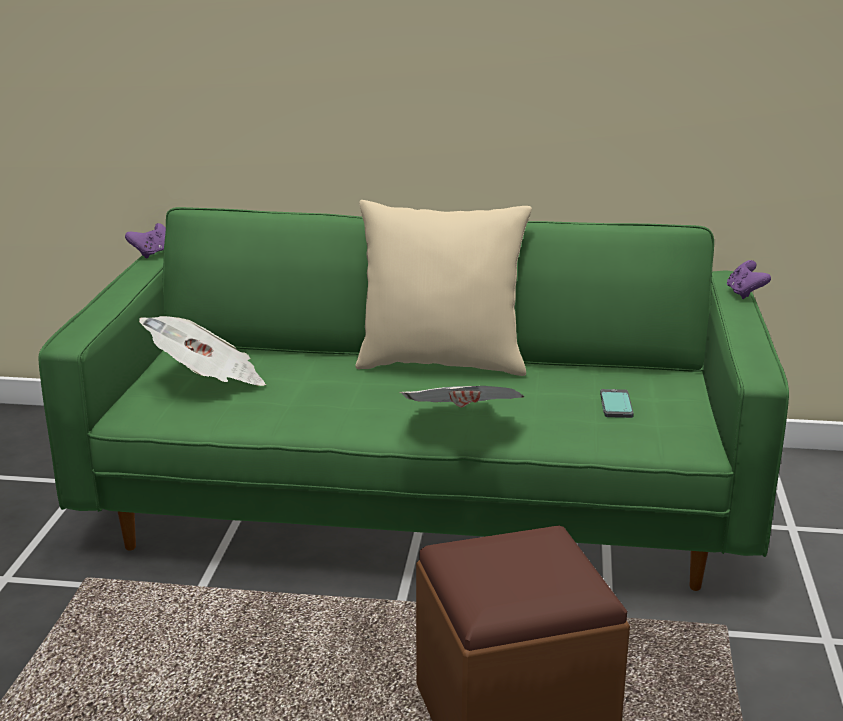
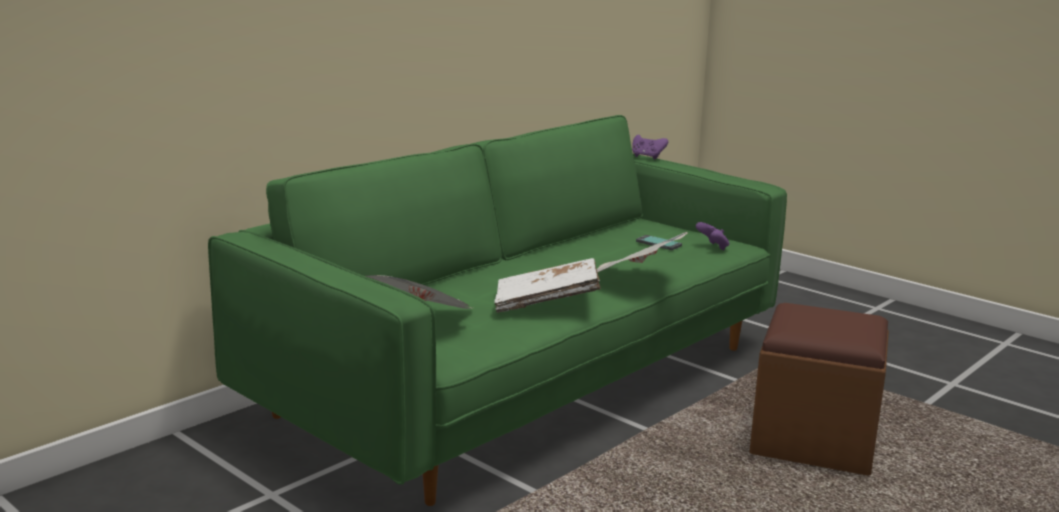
camera: 55 degrees left, 5 degrees down
(152, 254) = (239, 238): purple game controller -> purple game controller (712, 247)
(323, 410) = (547, 303): none -> white book
(441, 363) = (520, 259): beige pillow -> none

